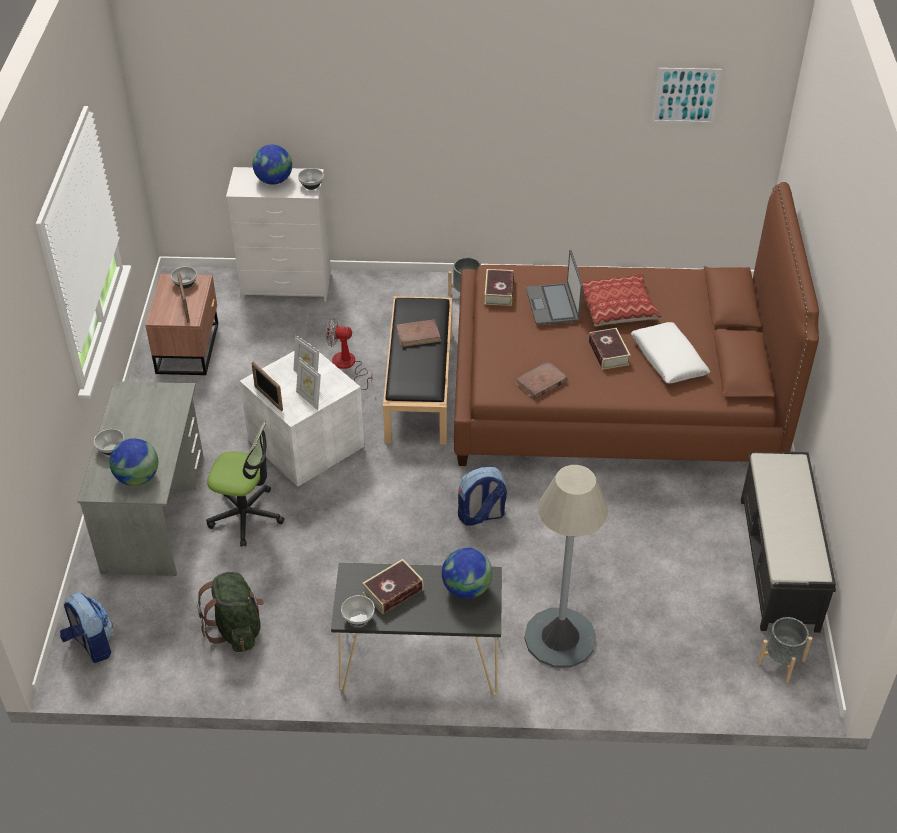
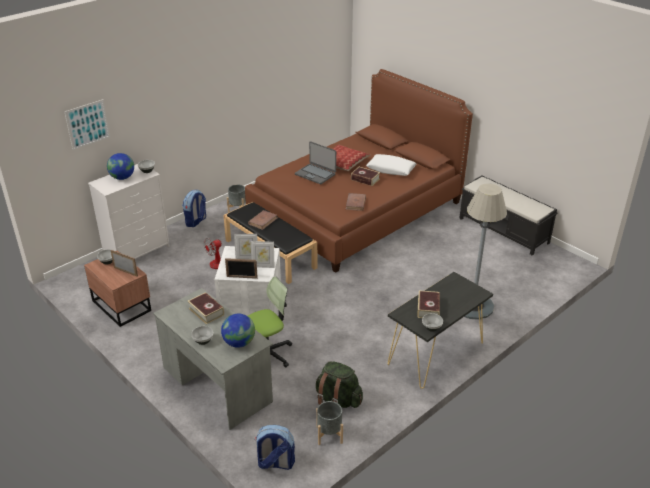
camera: 45 degrees left, 10 degrees down
(466, 588) = (454, 287): globe -> none
(481, 516) = (374, 284): backpack -> backpack (196, 221)
(499, 292) = (284, 181): book -> book (206, 311)
(686, 95) = (310, 48): picture -> picture (87, 124)
(781, 661) = (553, 260): grey planter -> grey planter (329, 434)

